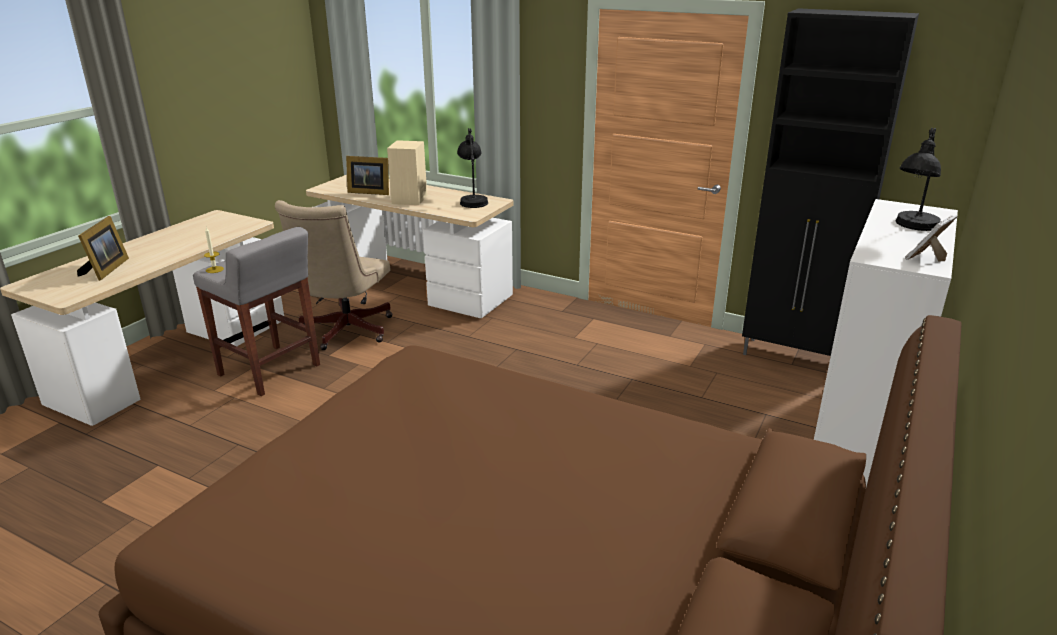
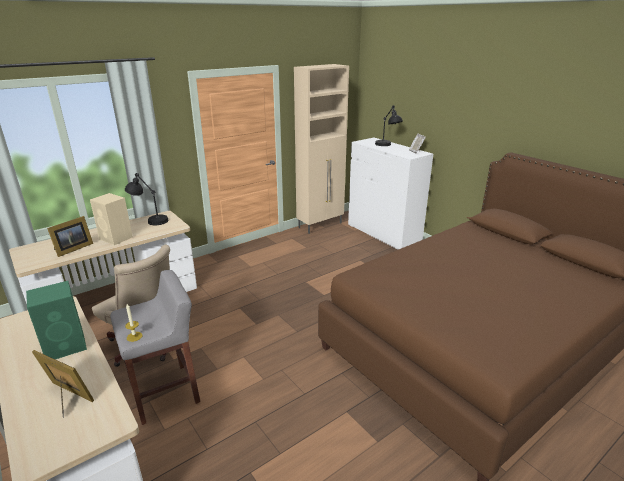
camera: 65 degrees left, 0 degrees up
(183, 246) = (66, 346): none -> green speaker
(793, 357) = (321, 225): black cabinet -> beige cabinet

